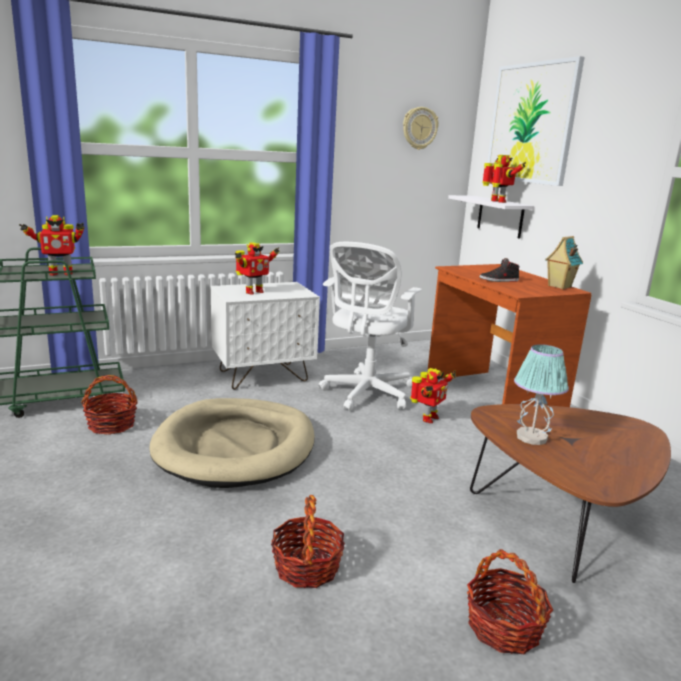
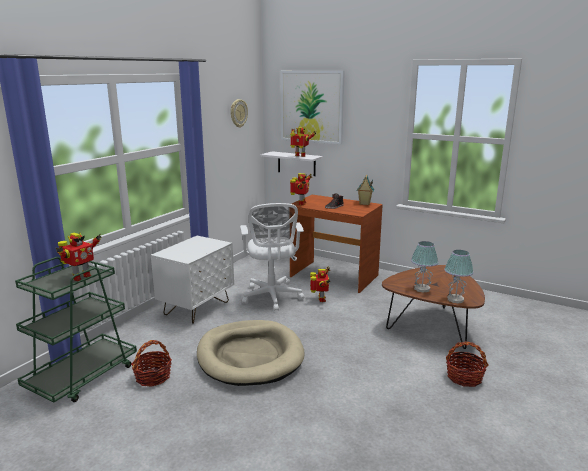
camera: 35 degrees left, 0 degrees up
(253, 292) = (188, 251): toy robot -> toy robot (301, 203)
(307, 567) = (370, 394): basket -> none
(569, 474) = (455, 299): none -> table lamp

